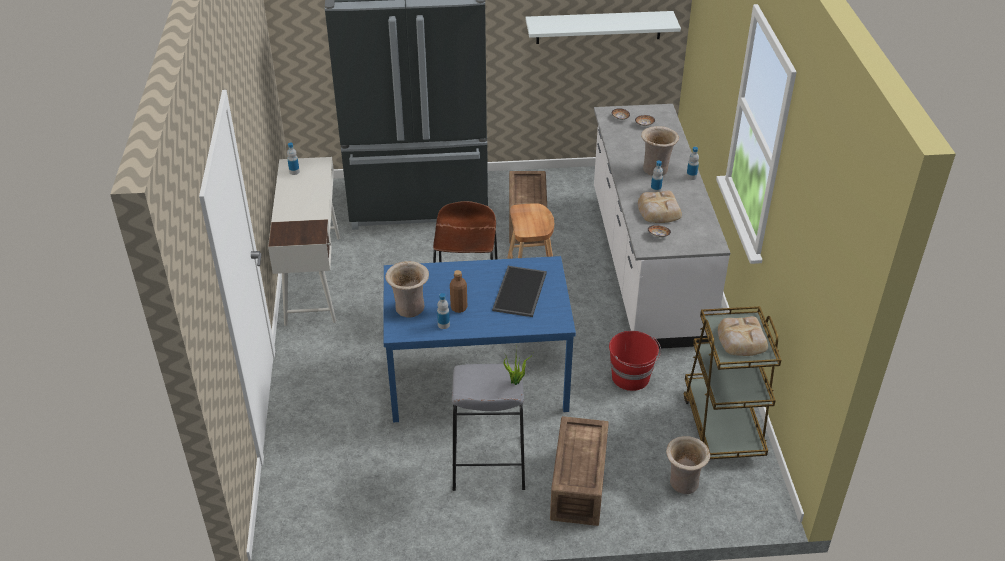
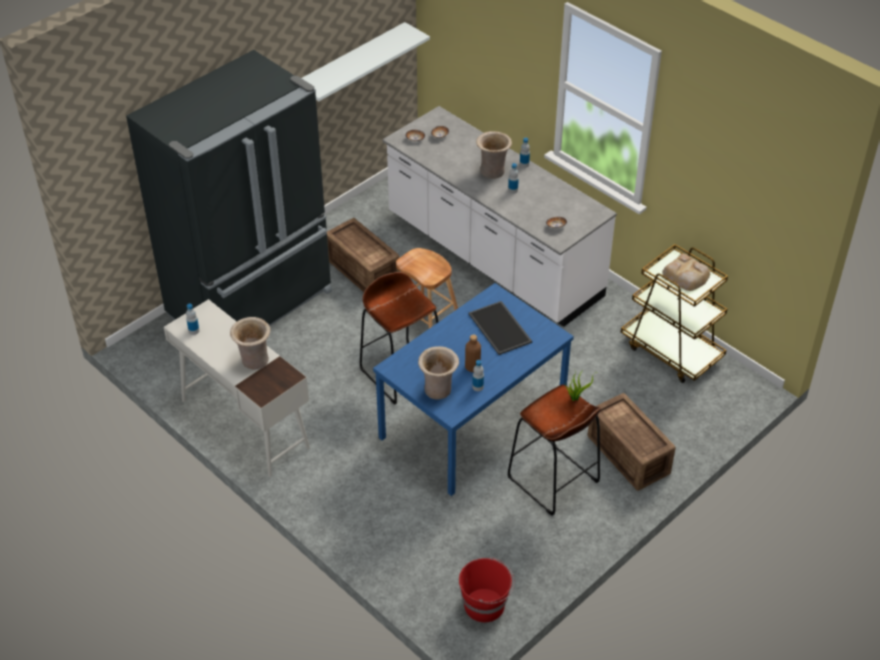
camera: 40 degrees left, 5 degrees up
(488, 463) = (553, 480): grey stool -> brown stool
(631, 377) = (578, 353): red bucket -> red bucket (485, 605)
(658, 211) = (533, 206): bread -> none
(682, 483) = (689, 408): beige vase -> beige vase (254, 361)

